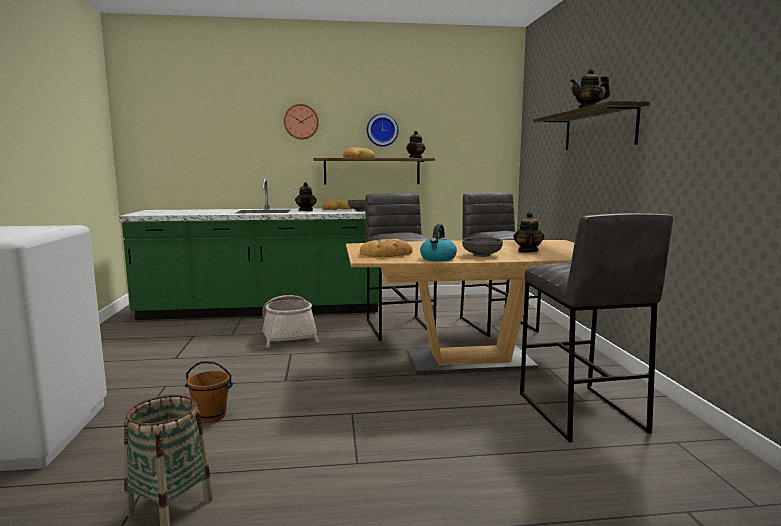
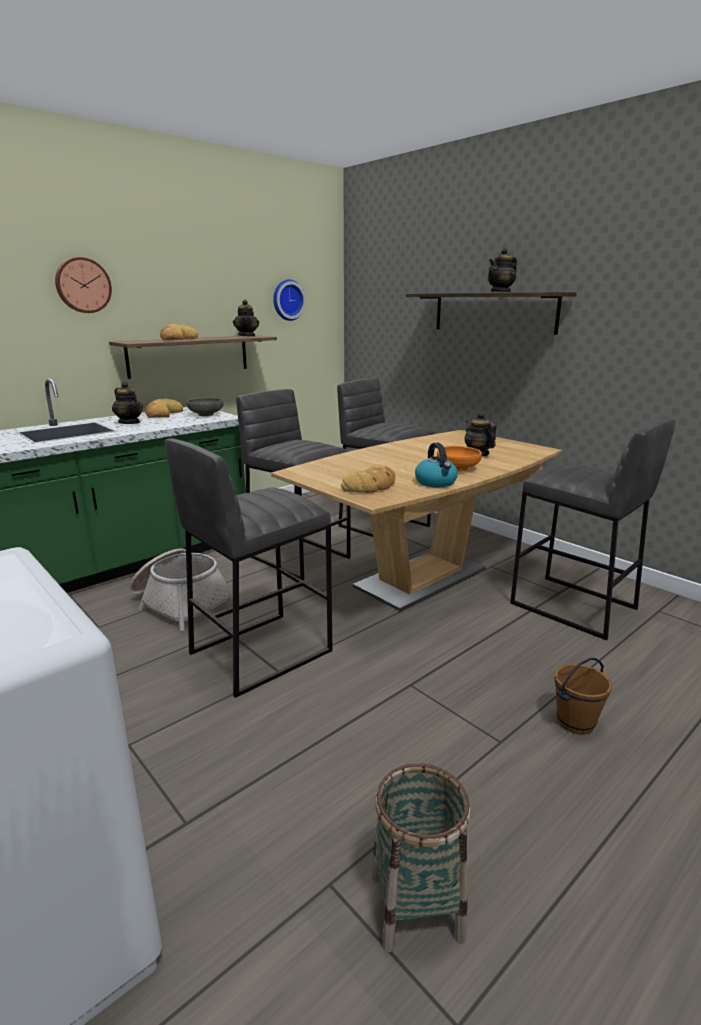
camera: 35 degrees left, 10 degrees up
(211, 416) = (267, 760): brown bucket -> brown bucket (575, 722)
(291, 368) = (259, 652): none -> grey stool
(382, 130) = (197, 298): wall clock -> wall clock (287, 300)
(482, 255) = (458, 468): grey bowl -> orange bowl

